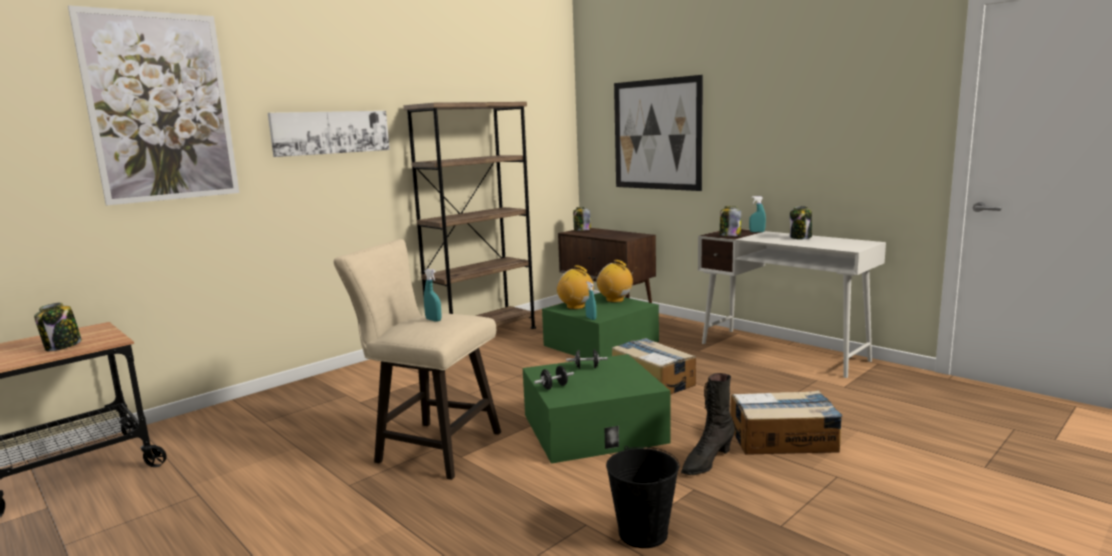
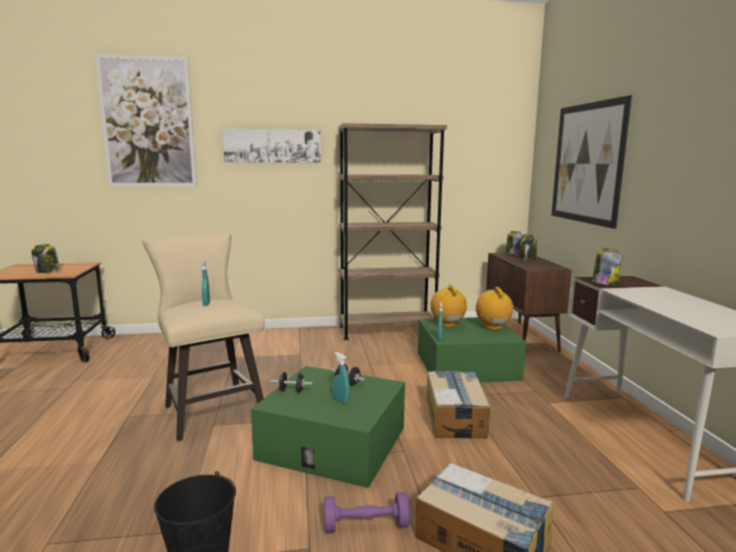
camera: 35 degrees right, 0 degrees up
(706, 462) = (366, 526): black boot -> purple dumbbell
(757, 232) = (650, 285): turquoise spray bottle -> turquoise spray bottle (341, 400)
(800, 237) = (687, 302): jar -> jar (527, 258)

